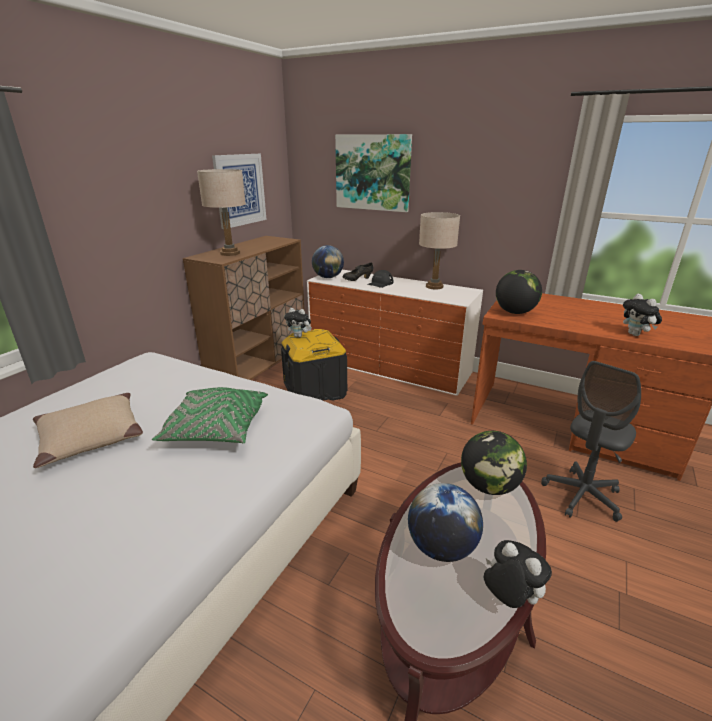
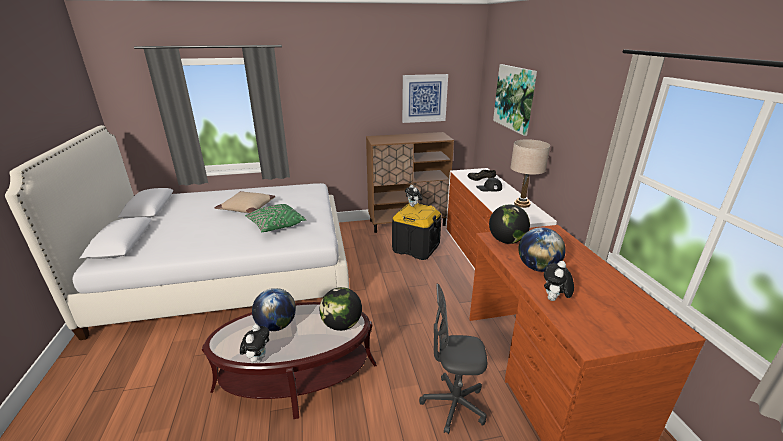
camera: 50 degrees right, 0 degrees up
(230, 253) = (391, 139): beige table lamp -> none
(328, 277) = (466, 173): globe -> globe (537, 268)

